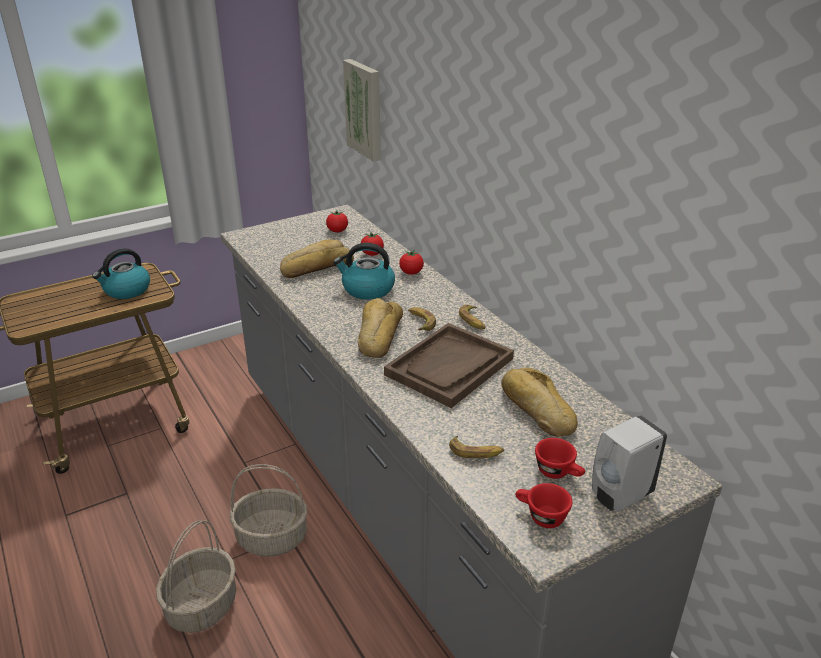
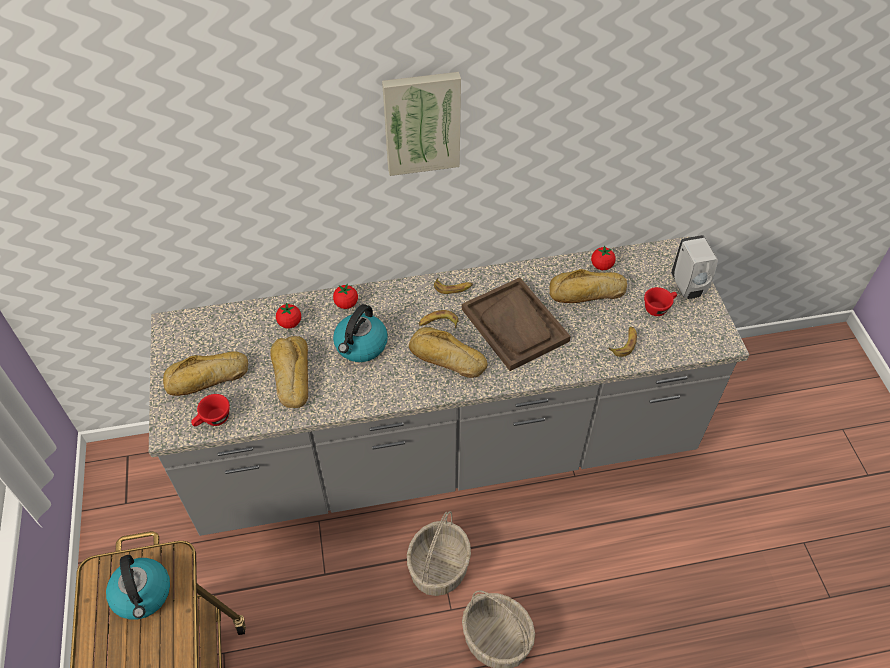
camera: 70 degrees left, 20 degrees up
(296, 237) = (208, 379): none -> bread
(337, 231) = (217, 339): tomato -> tomato (601, 266)
(365, 109) = (159, 212): picture -> picture (421, 122)
(540, 516) = (696, 332): red cup -> red cup (213, 420)

